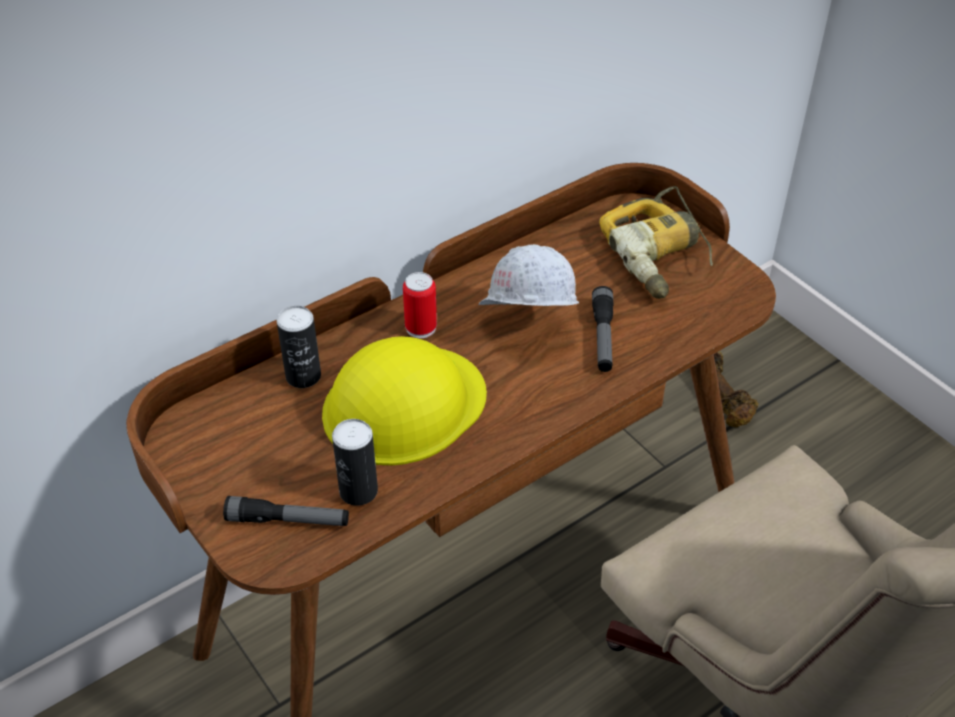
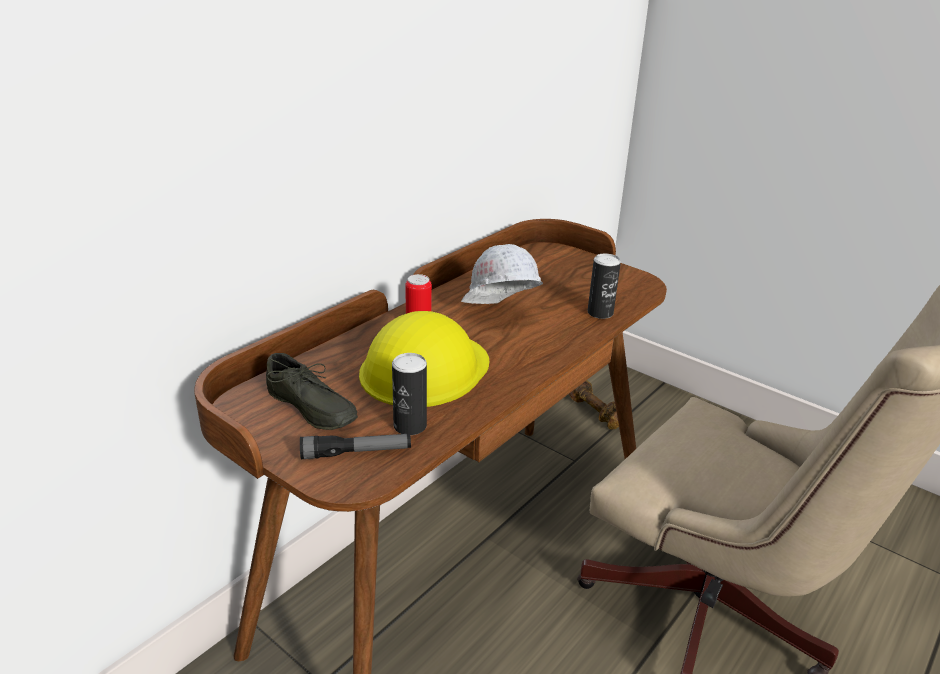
camera: 15 degrees left, 15 degrees down
(253, 448) = (308, 409): none -> grey shoe
(303, 376) = (335, 360): can -> can (600, 313)
(602, 337) = (557, 315): flashlight -> none
(660, 254) = (574, 270): power drill -> none

